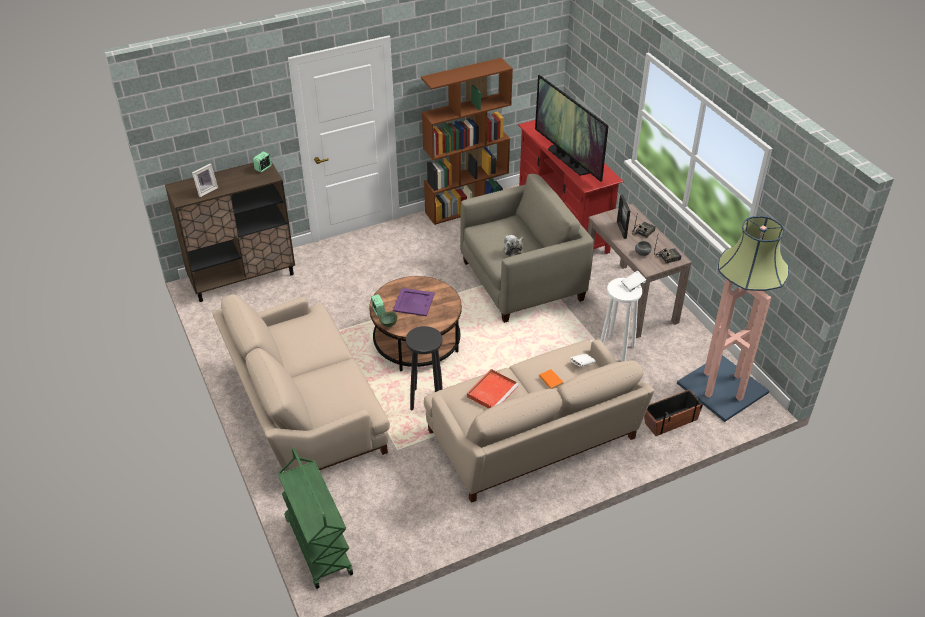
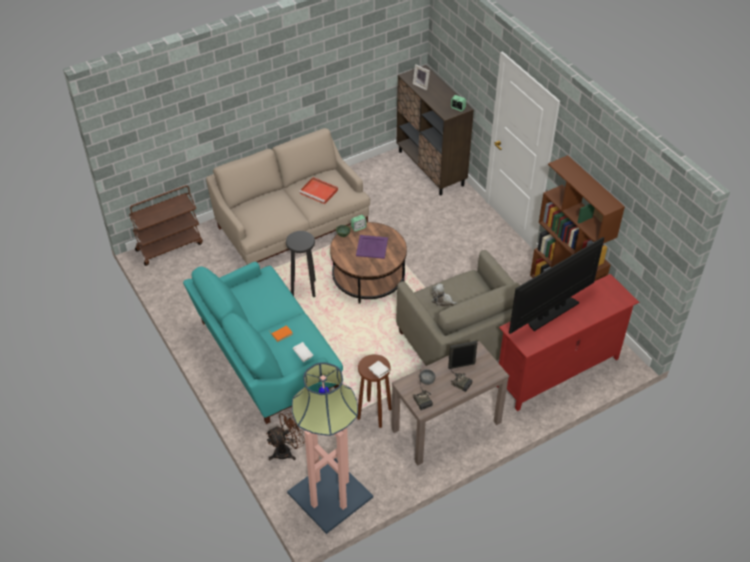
camera: 85 degrees right, 5 degrees up
(317, 545) = (169, 246): green cart -> brown cart
(492, 391) = (269, 299): red tray -> red tray (319, 192)
(534, 438) = (265, 356): beige sofa -> turquoise sofa
(616, 349) = (374, 413): white stool -> brown stool
(670, 421) = (287, 451): planter -> brown fan

